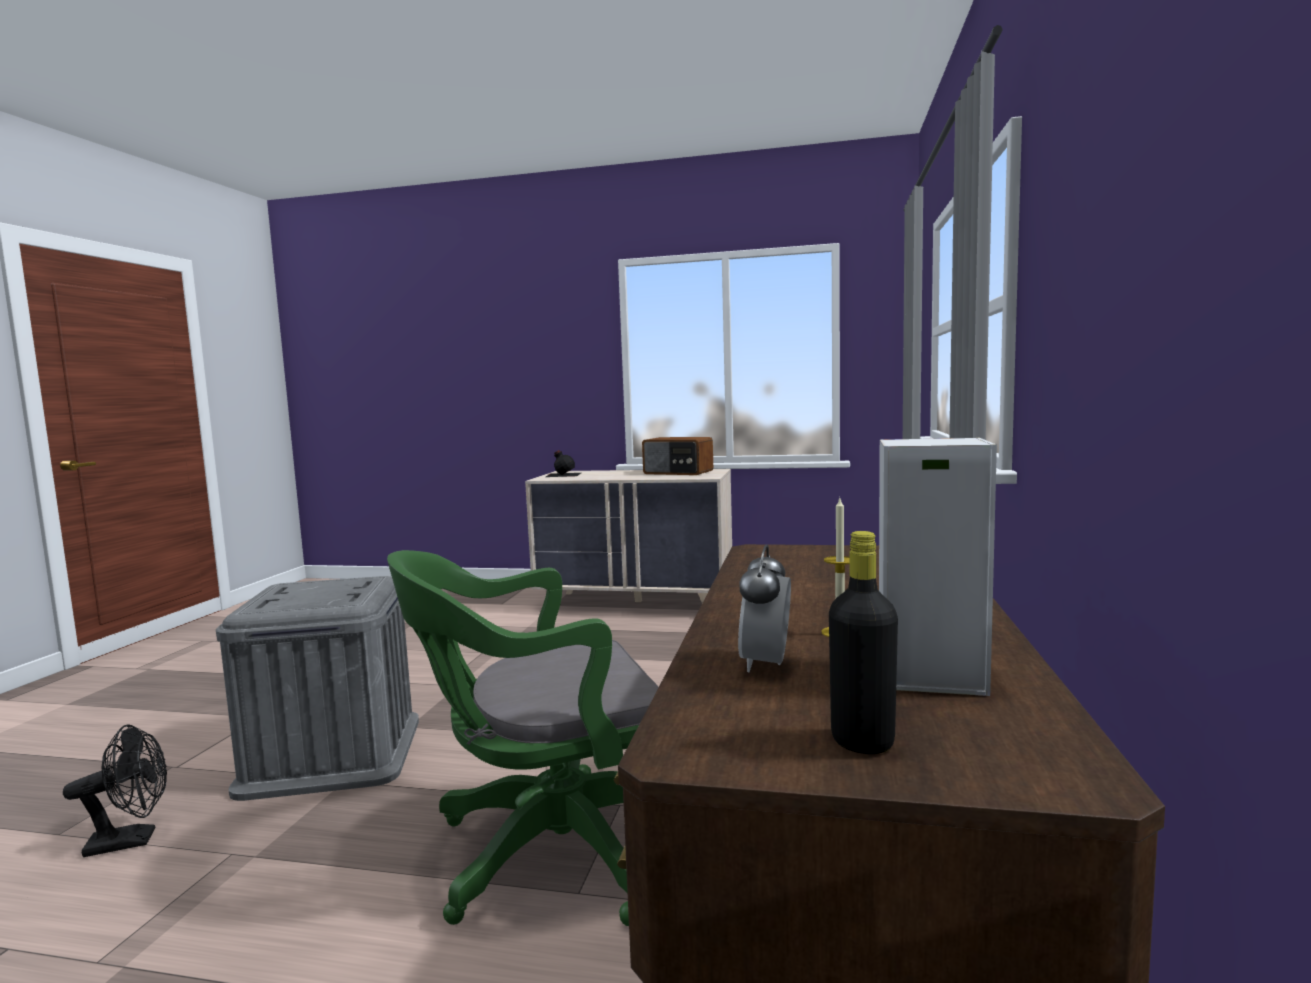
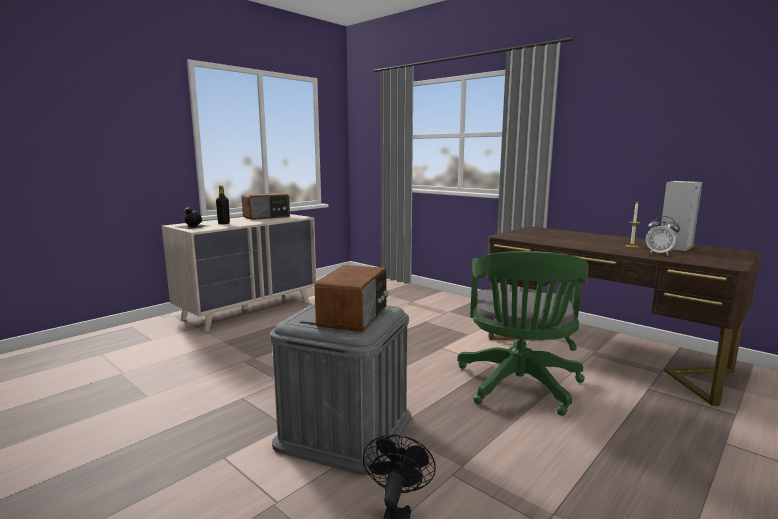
camera: 60 degrees left, 5 degrees up
(308, 598) = (355, 316): none -> radio
(862, 741) = (723, 256): black bottle -> black bottle (224, 223)

